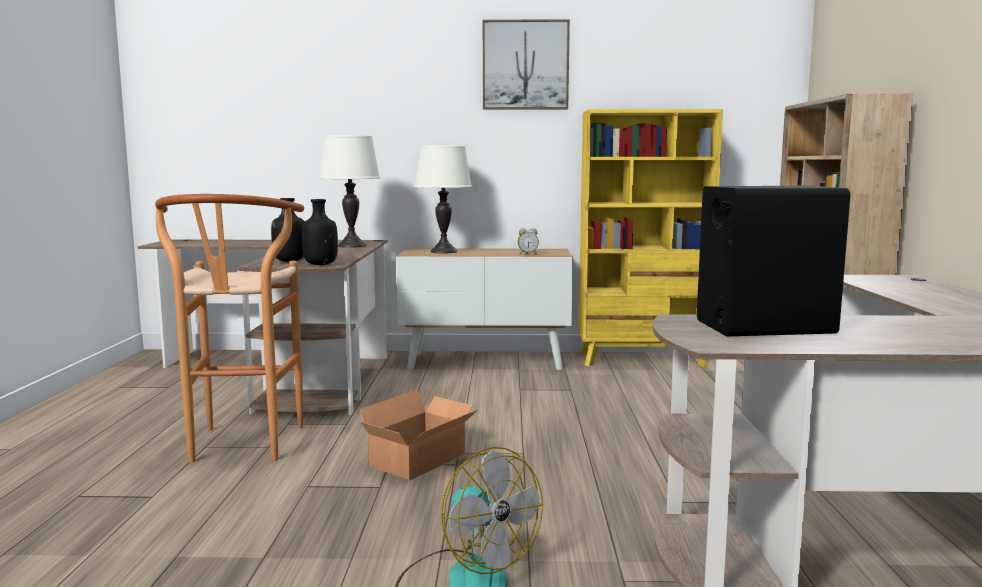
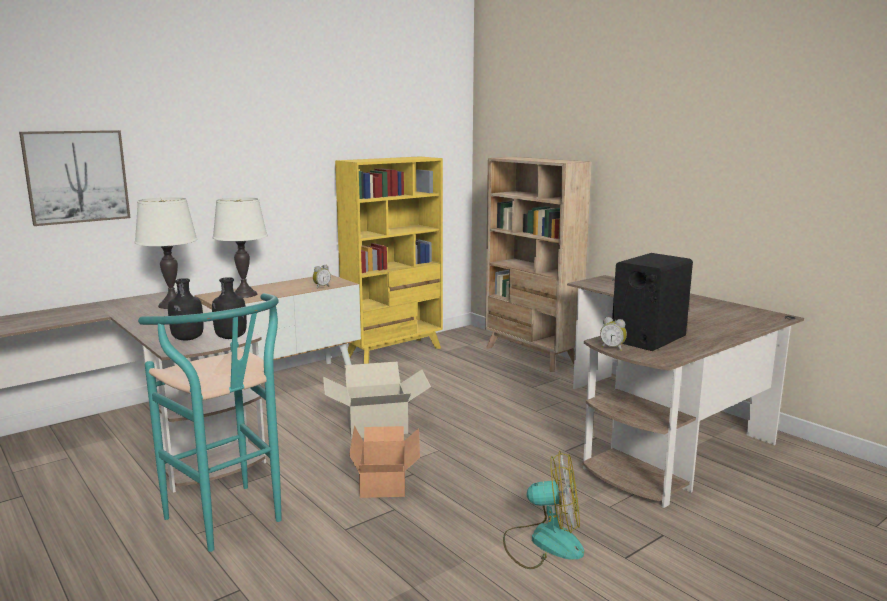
camera: 40 degrees left, 5 degrees up
(242, 448) = (231, 522): brown stool -> turquoise stool
(502, 414) = (376, 425): none -> cardboard box
(525, 65) = (285, 119): picture -> picture (76, 176)
(674, 325) = (613, 348): none -> alarm clock

